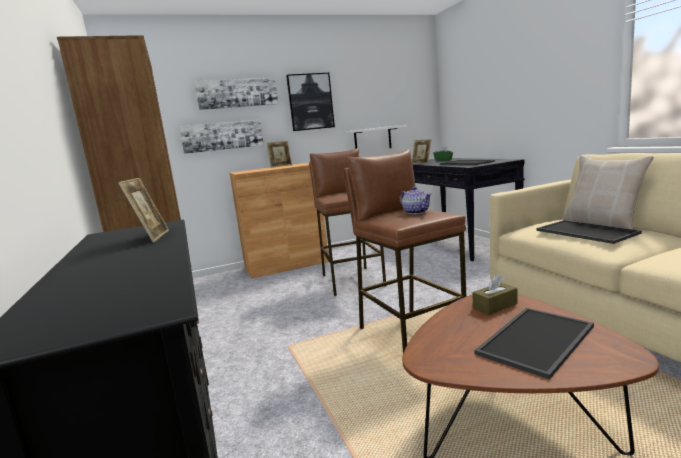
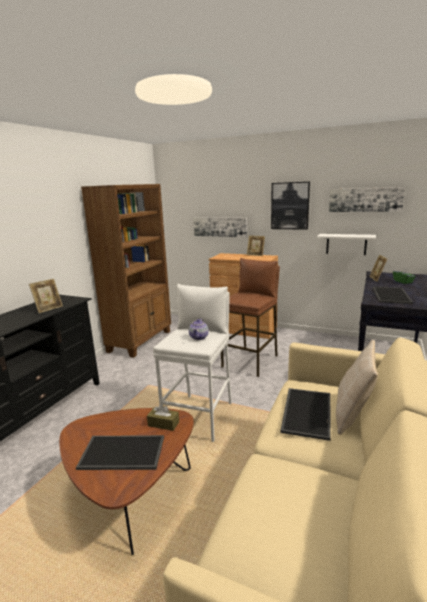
camera: 45 degrees right, 5 degrees up
(237, 93) = (233, 196): picture -> picture (365, 199)
(410, 334) = (200, 417): brown stool -> white stool

